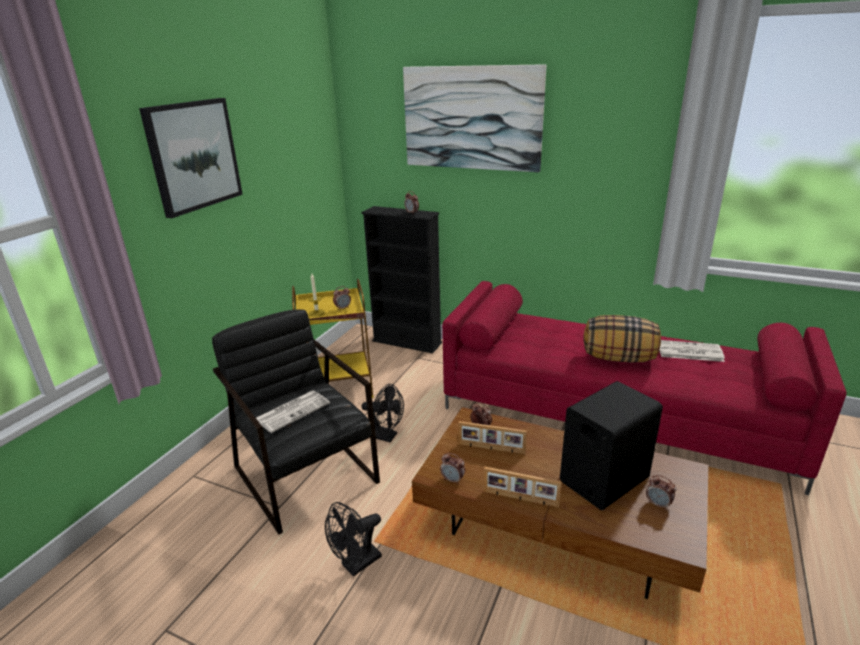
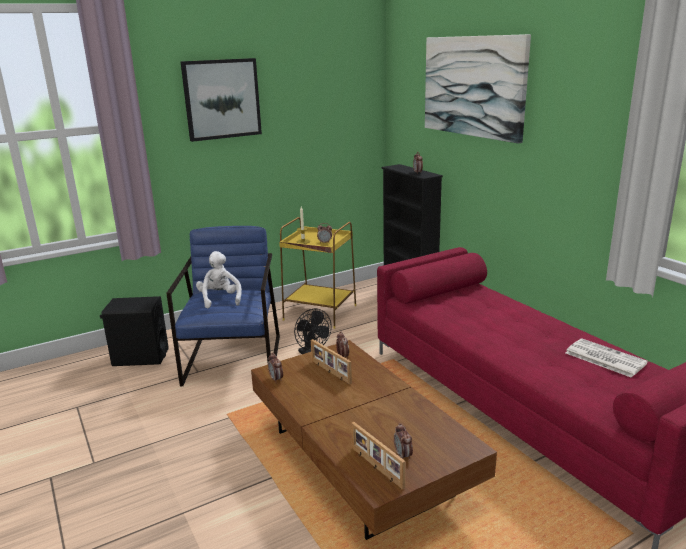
camera: 35 degrees right, 5 degrees down
(293, 411) = (220, 299): newspaper -> white plush toy
(306, 474) = (234, 359): black armchair -> blue armchair
(356, 565) = (201, 422): black fan -> none
(520, 499) = (304, 408): picture frame -> picture frame (376, 467)
(603, 480) = (384, 423): black speaker -> black speaker (140, 357)
(619, 358) = (519, 342): pillow -> none

